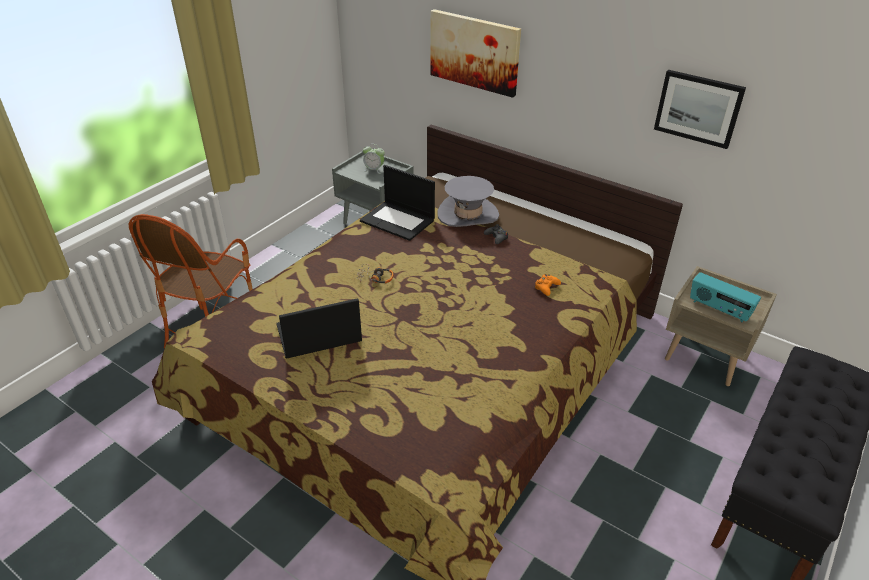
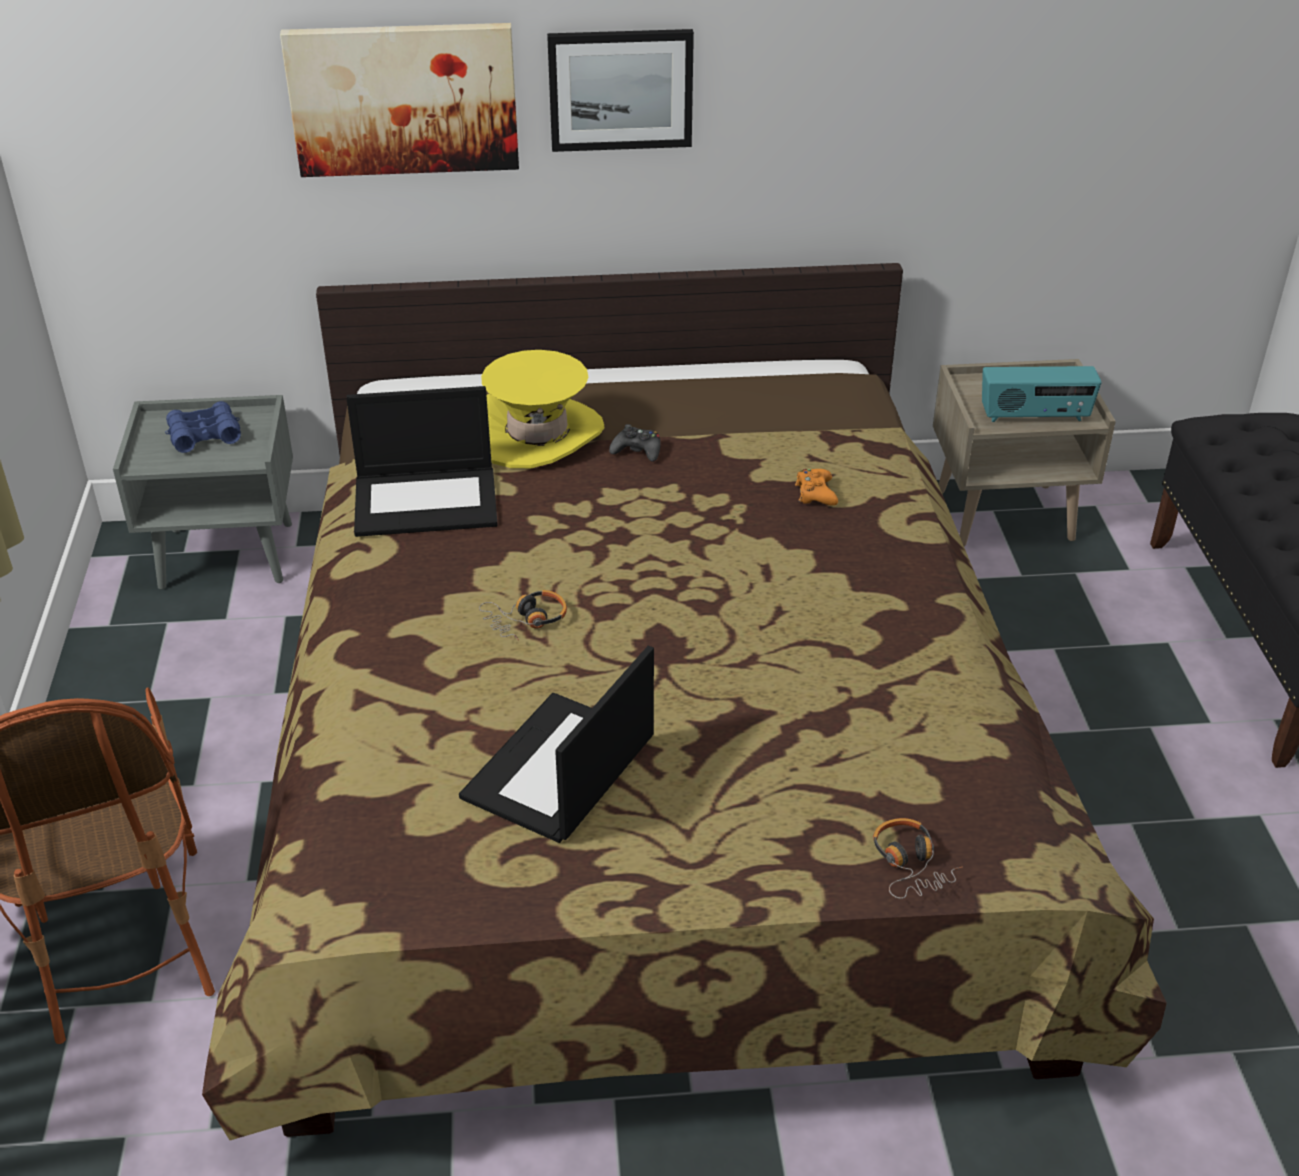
camera: 40 degrees left, 0 degrees up
(374, 170) = (204, 435): alarm clock -> blue binoculars
(389, 445) = (910, 865): none -> headphones
(468, 214) = (537, 433): grey hat -> yellow hat
(698, 108) = (896, 84): picture -> picture (620, 89)

